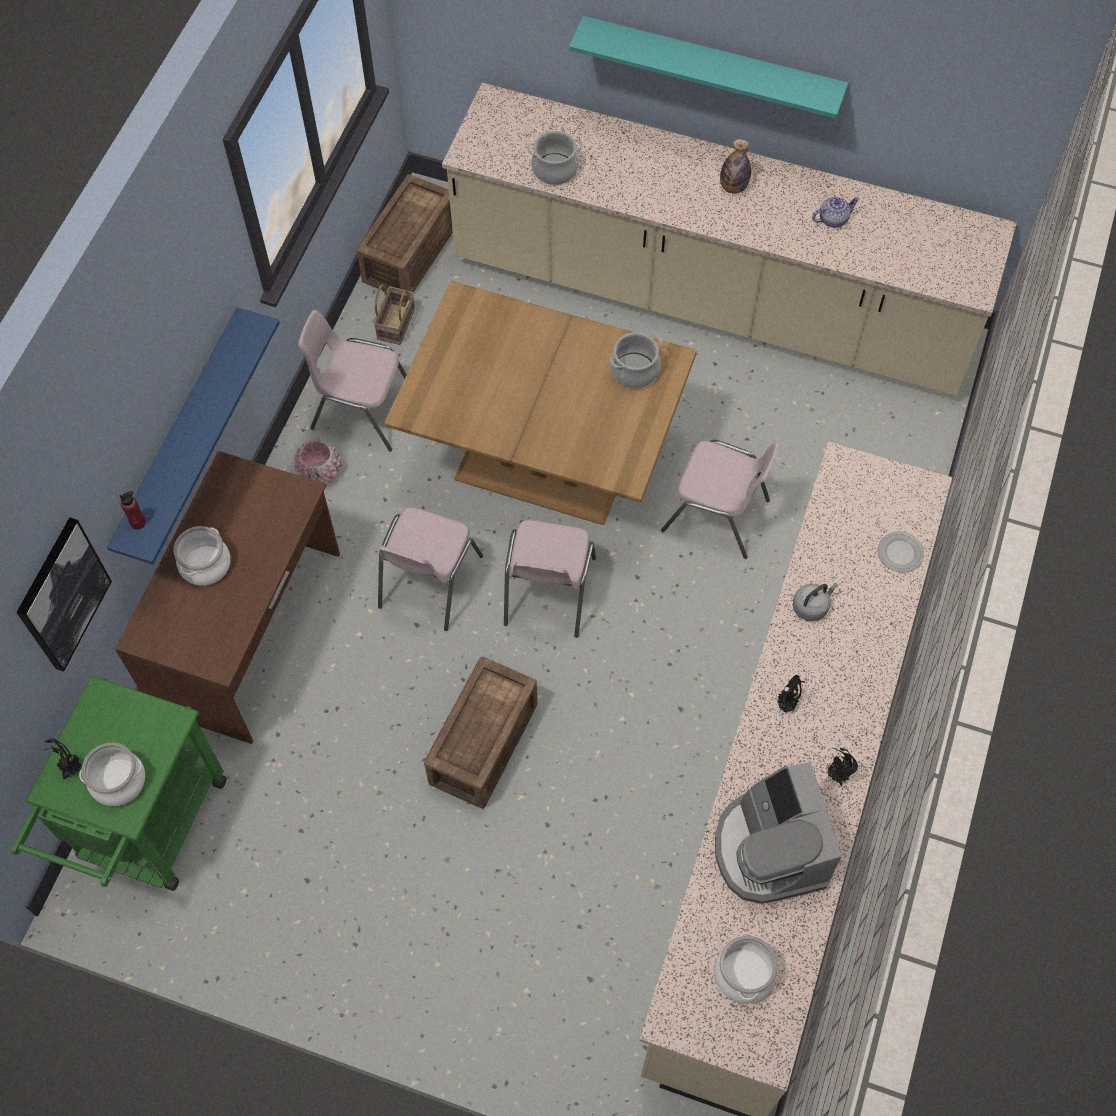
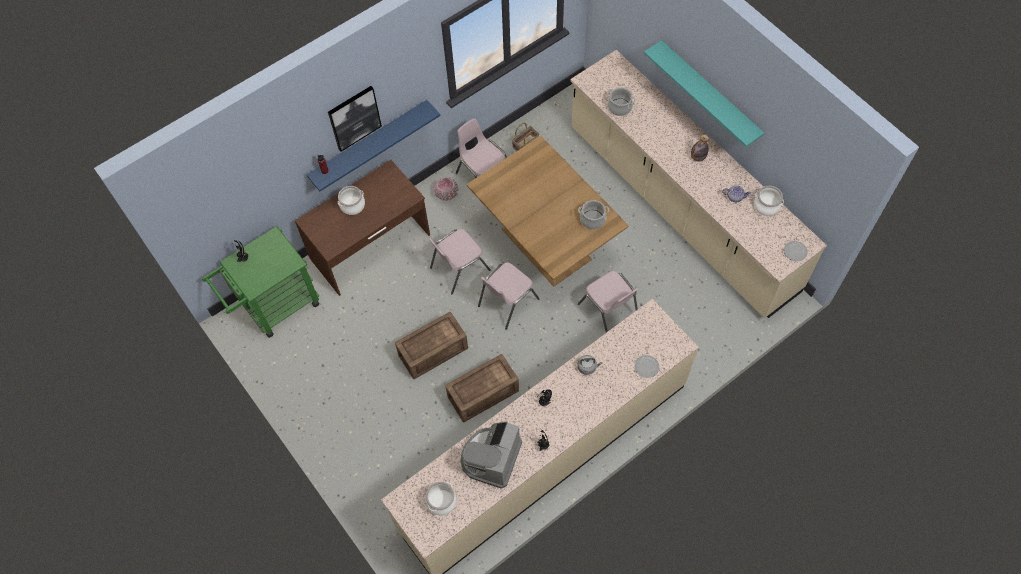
camera: 35 degrees right, 0 degrees up
(62, 594) = (272, 183): picture -> picture (354, 118)
(118, 780) = (258, 274): cooking pot -> cooking pot (766, 205)
(407, 254) = (553, 115): crate -> crate (481, 393)
(980, 256) = (795, 252): none -> plate

